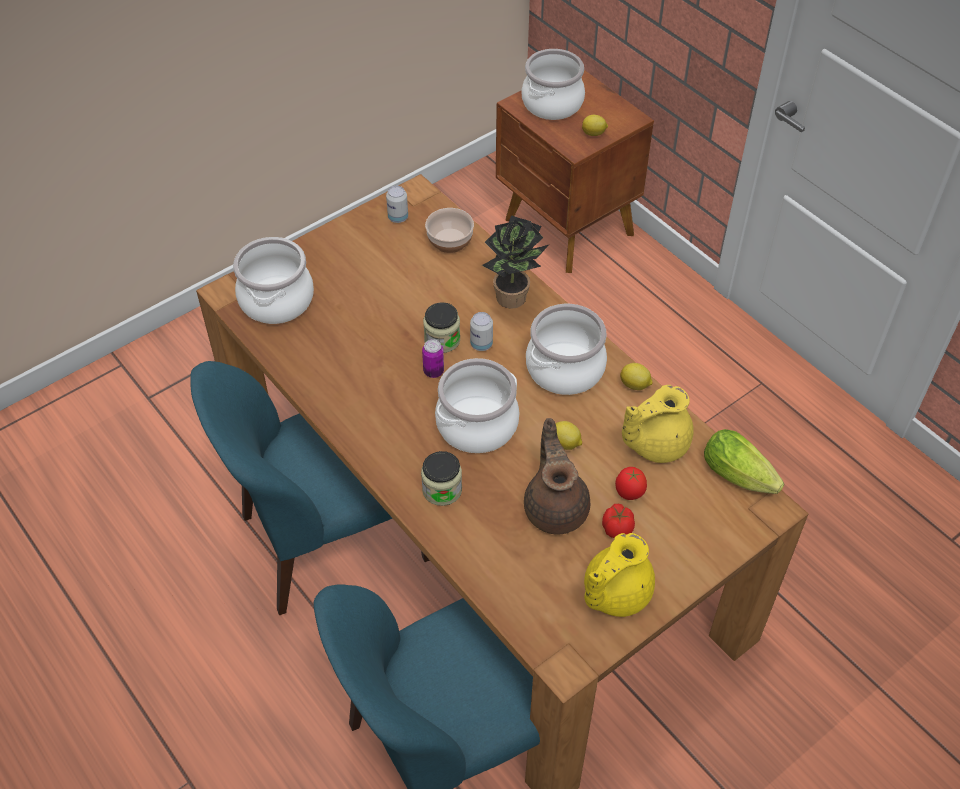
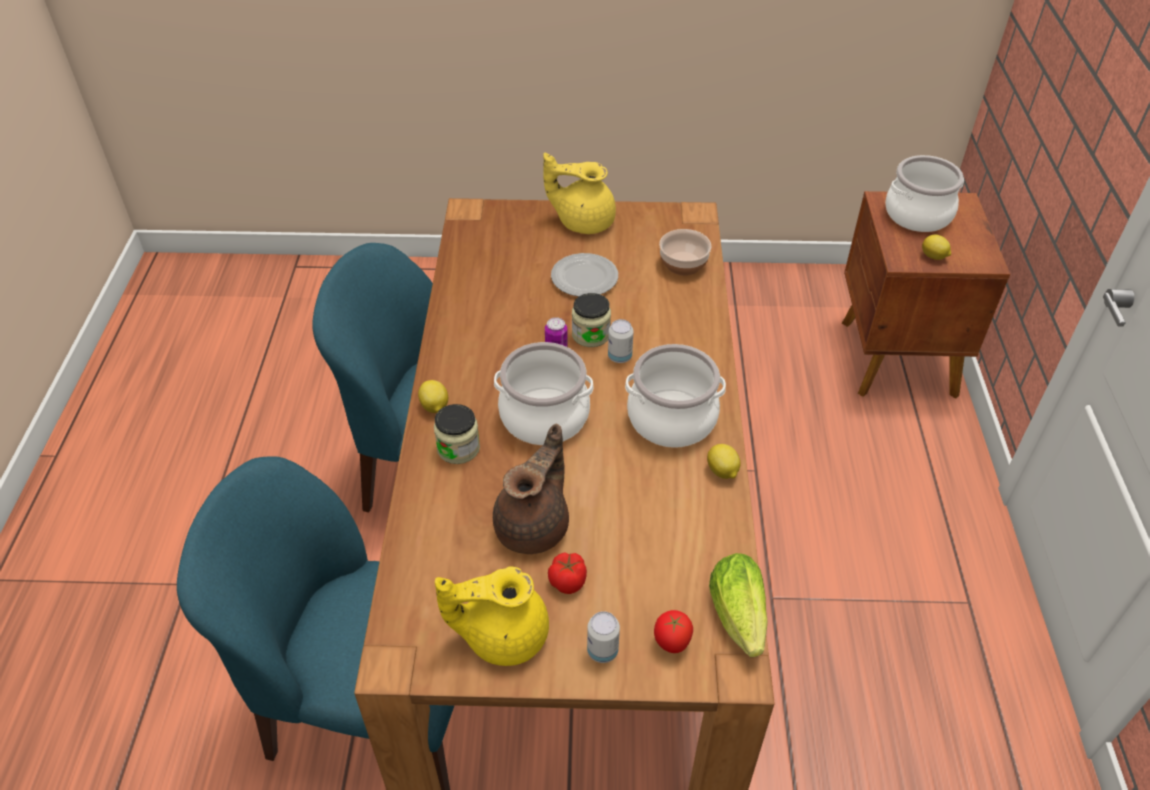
camera: 40 degrees right, 5 degrees down
(275, 300) = (496, 234): cooking pot -> none
(388, 296) = (585, 278): none -> plate
(398, 218) = (659, 225): can -> can (602, 651)
(514, 300) = (688, 338): potted plant -> none
(565, 444) = (602, 480): lemon -> lemon (434, 407)
(629, 494) = (612, 560): tomato -> tomato (671, 643)
(654, 443) = (685, 532): yellow teapot -> yellow teapot (583, 221)

